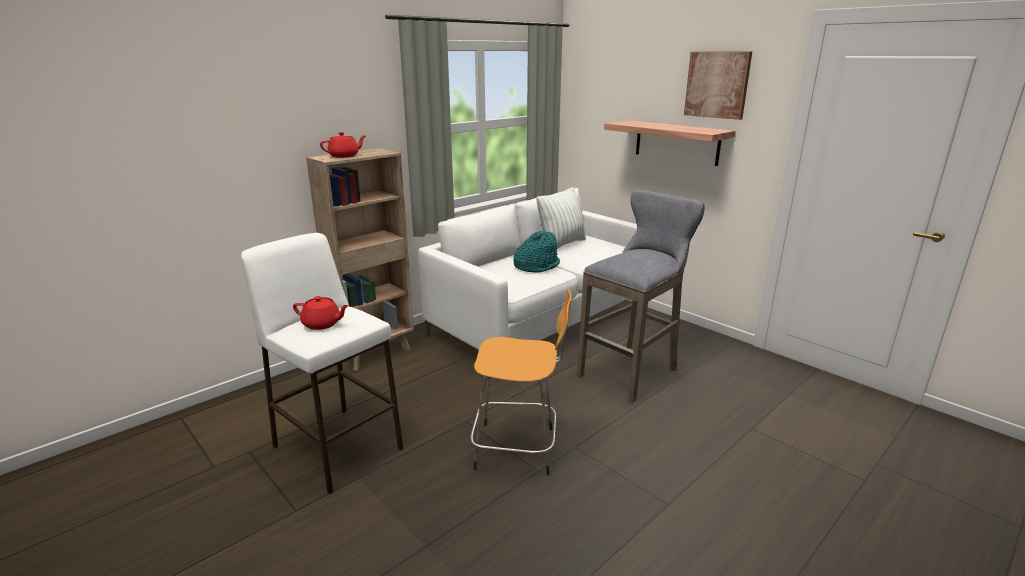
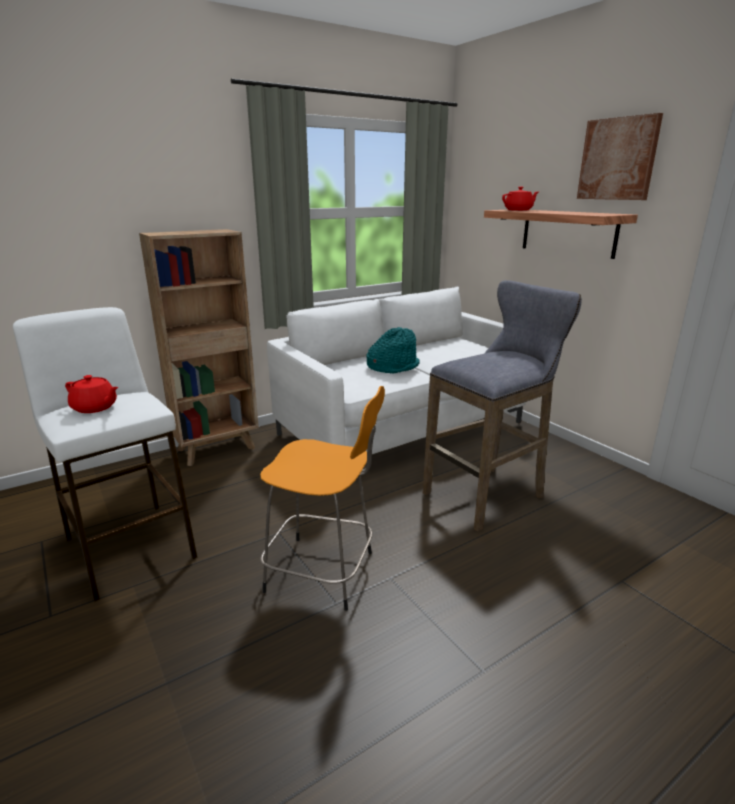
camera: 10 degrees right, 0 degrees up
(344, 156) = (178, 232): red teapot -> red teapot (519, 210)
(562, 244) = (432, 346): pillow -> none

